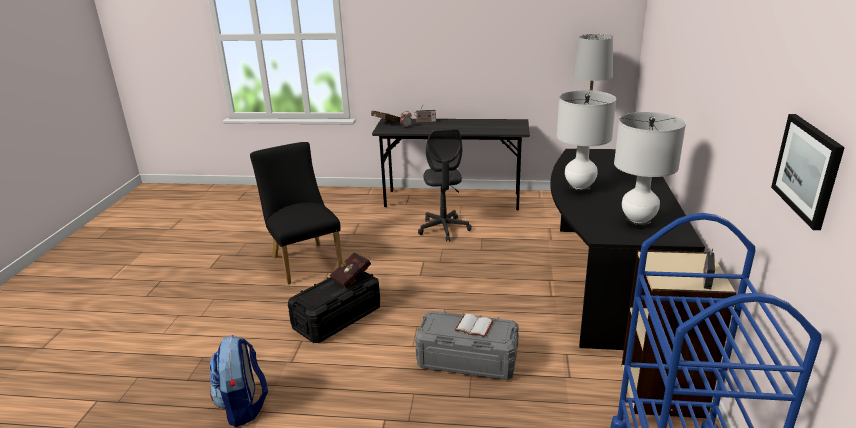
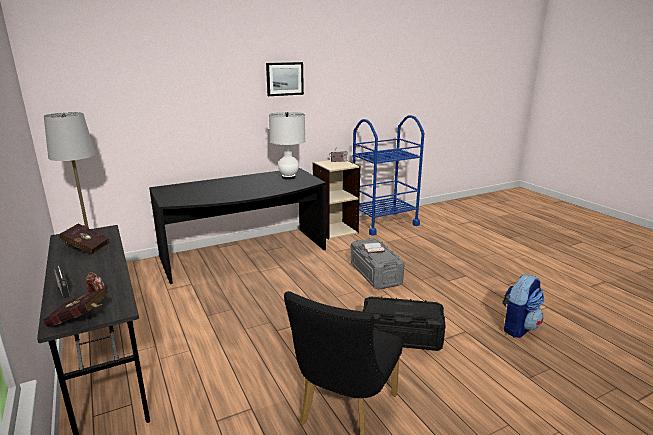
camera: 125 degrees left, 5 degrees down
(353, 278) = (381, 305): red book -> red book (85, 247)
(444, 229) = (198, 343): grey office chair -> none
(579, 189) = (252, 192): white table lamp -> none
(807, 169) = (360, 91): picture -> picture (284, 79)

